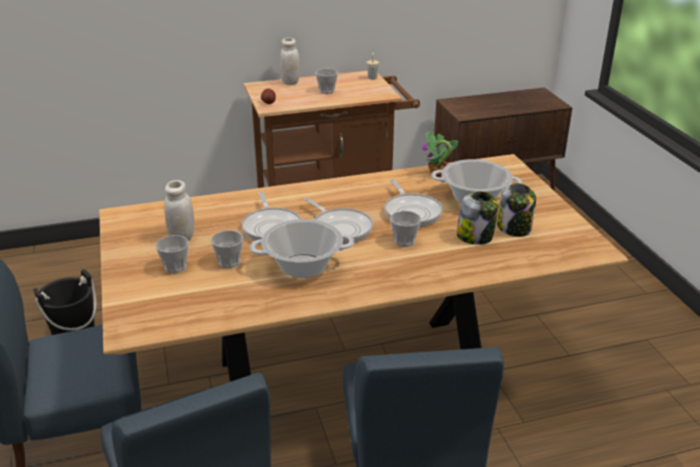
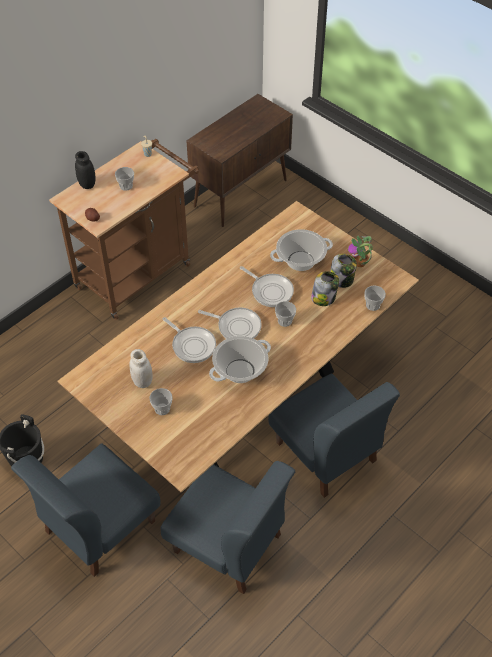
camera: 30 degrees left, 20 degrees up
(229, 262) = (192, 388): cup -> cup (373, 305)
(290, 82) = (87, 184): white jar -> black jar
(437, 174) = (261, 244): potted plant -> potted plant (360, 263)

